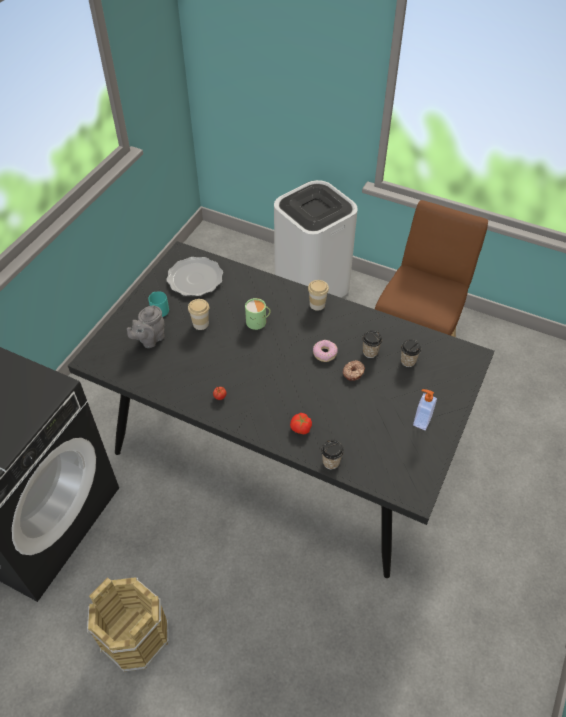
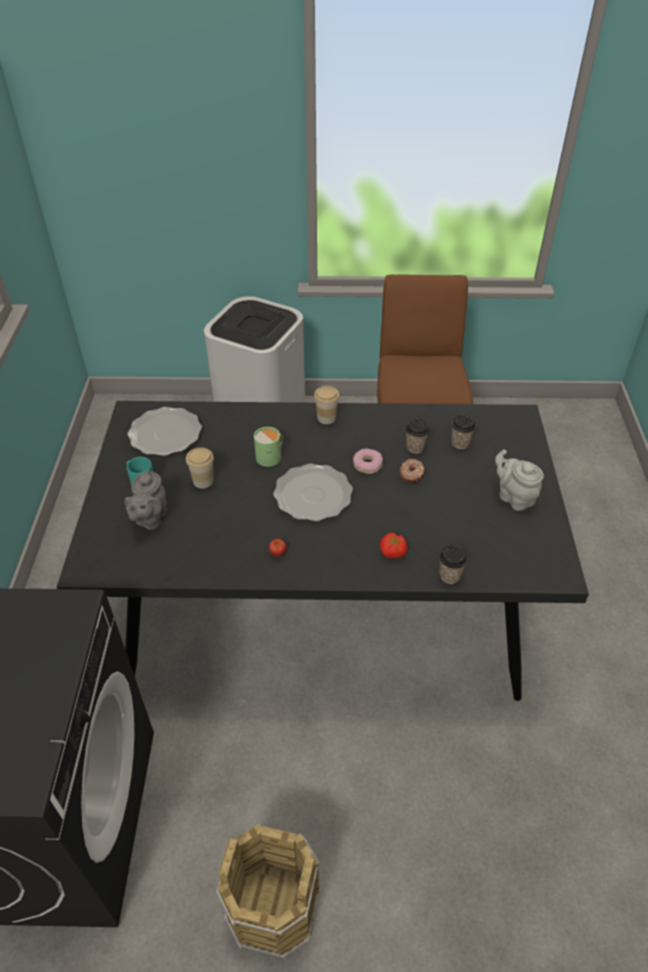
camera: 25 degrees left, 5 degrees down
(270, 362) = (312, 495): none -> plate
(421, 421) = (514, 497): soap dispenser -> grey teapot

